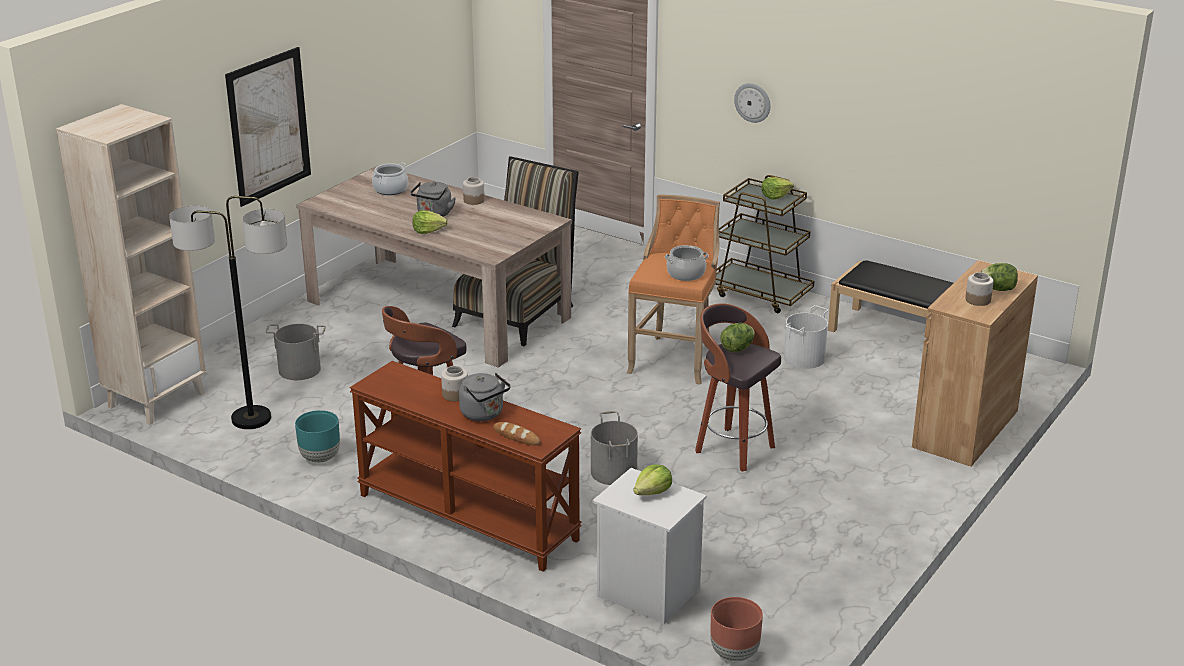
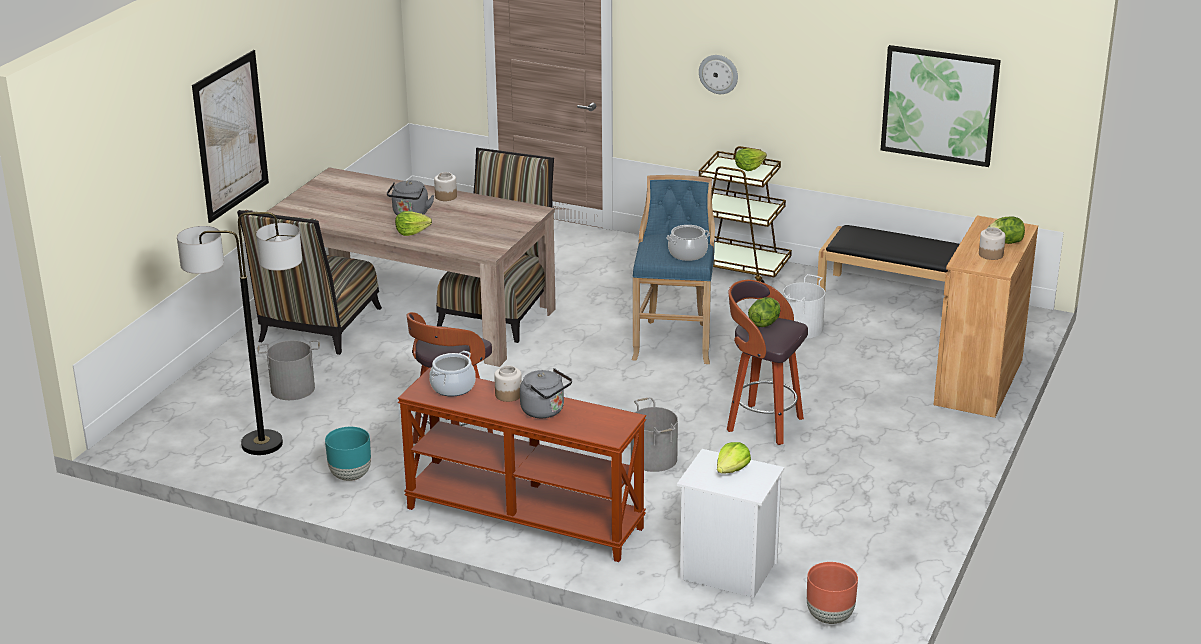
camera: 10 degrees left, 0 degrees up
(156, 399) = (152, 434): beige bookcase -> none
(343, 315) = (316, 328): none -> chair
(390, 190) = (354, 192): cooking pot -> cooking pot (453, 387)
(517, 436) = (586, 429): bread -> none
(674, 358) = (674, 340): orange stool -> blue stool
(961, 147) = (939, 105): none -> picture

